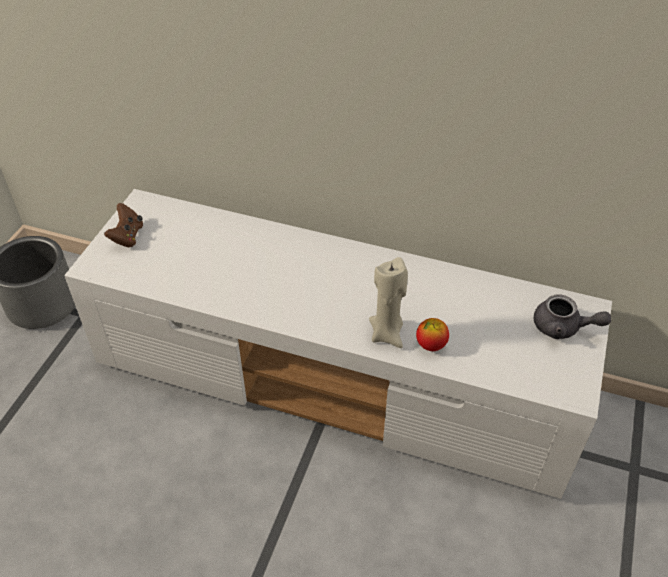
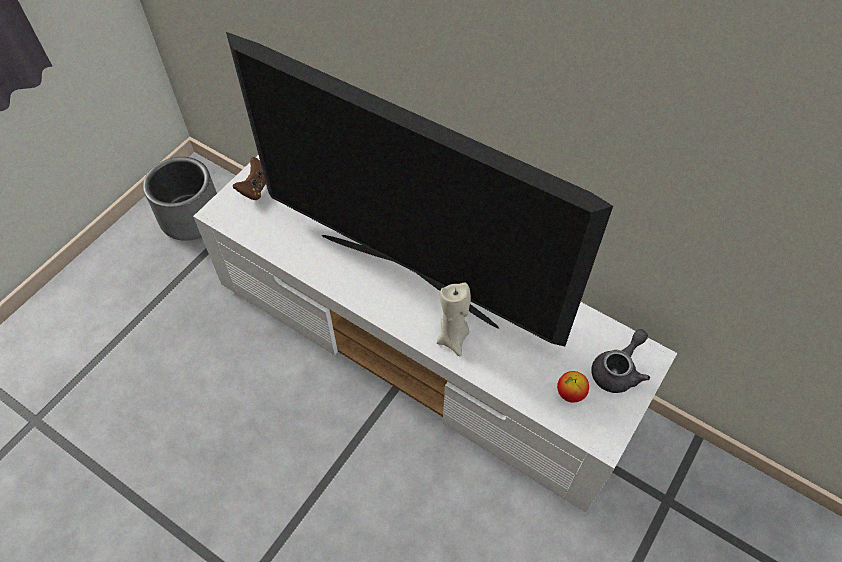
camera: 15 degrees right, 10 degrees up
(320, 287) = (408, 277): none -> television
(430, 345) = (488, 359): apple -> apple (570, 393)
(563, 328) = (618, 370): grey teapot -> grey teapot turned 90 degrees counterclockwise

